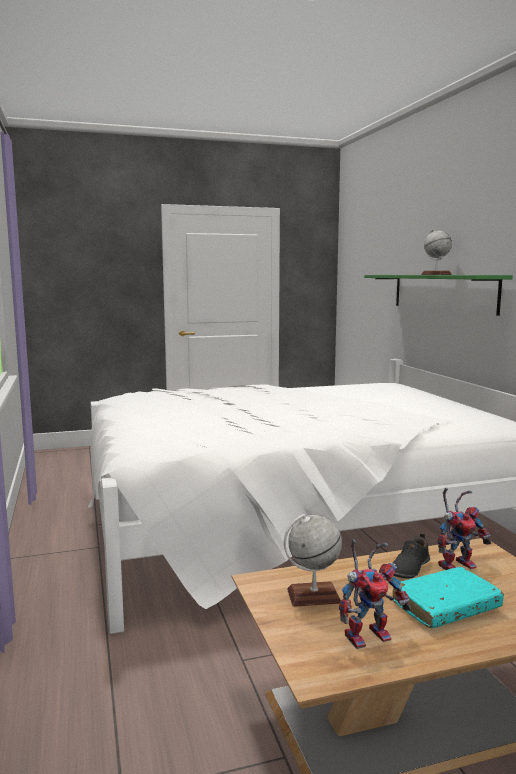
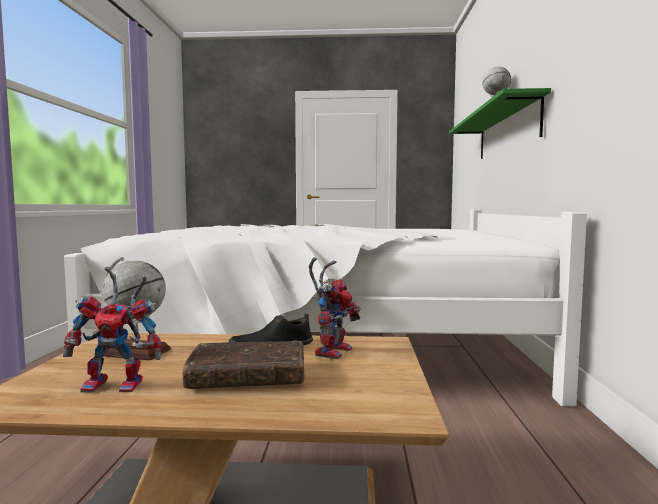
camera: 20 degrees right, 5 degrees down
(446, 607) = (247, 377): turquoise book -> brown book
(457, 564) = (332, 350): toy robot -> toy robot turned 60 degrees counterclockwise

